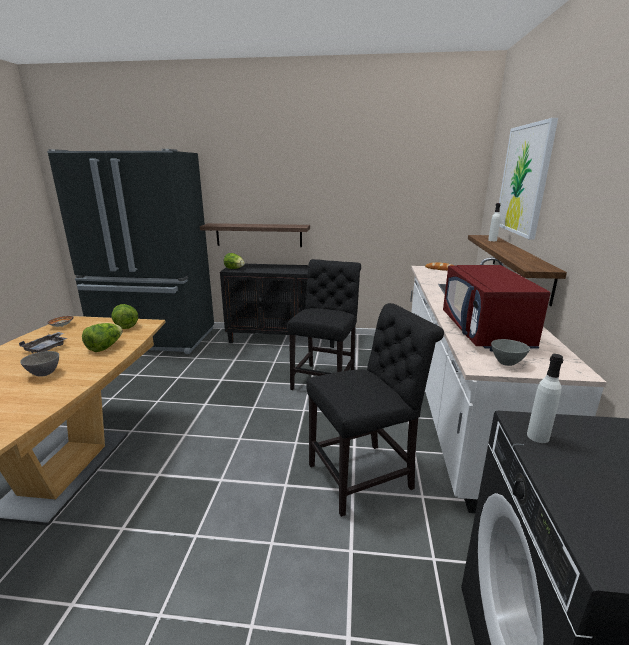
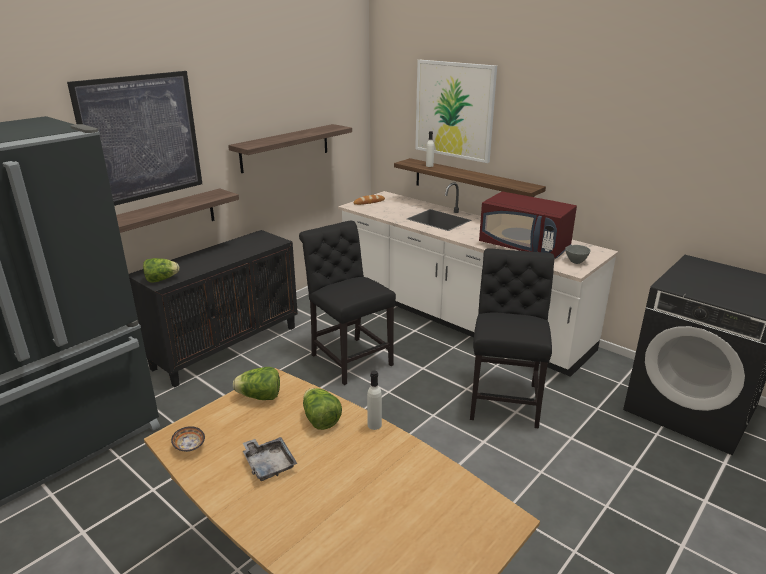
camera: 55 degrees left, 5 degrees up
(44, 374) = (357, 470): grey bowl -> none
(255, 177) = (141, 138): none -> picture
(376, 206) = (285, 148): none -> shelf
(537, 436) = (681, 288): white bottle -> white bottle (374, 425)

